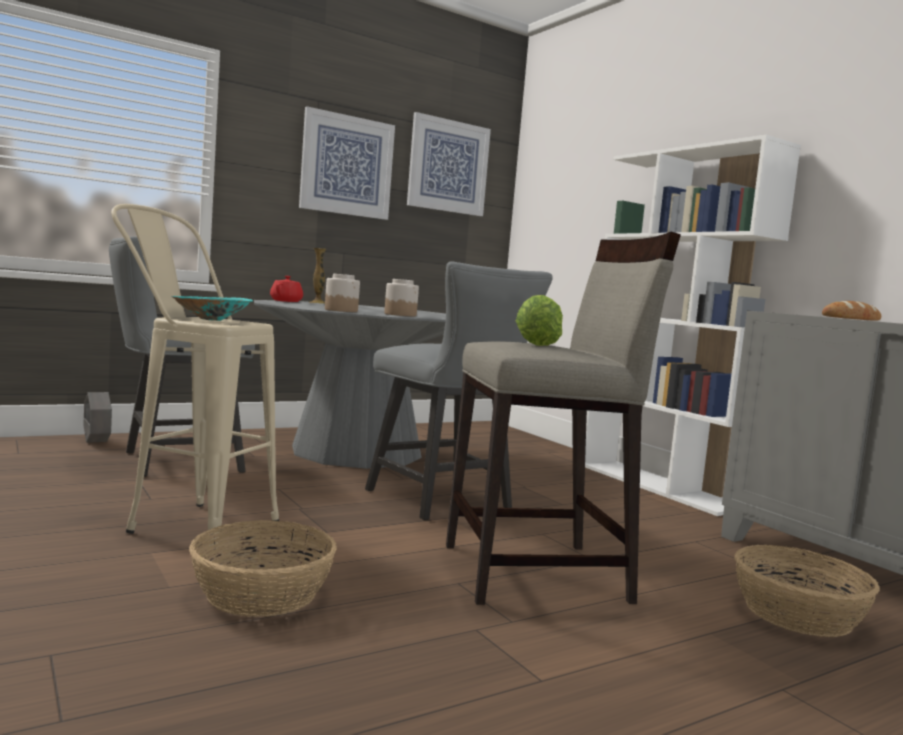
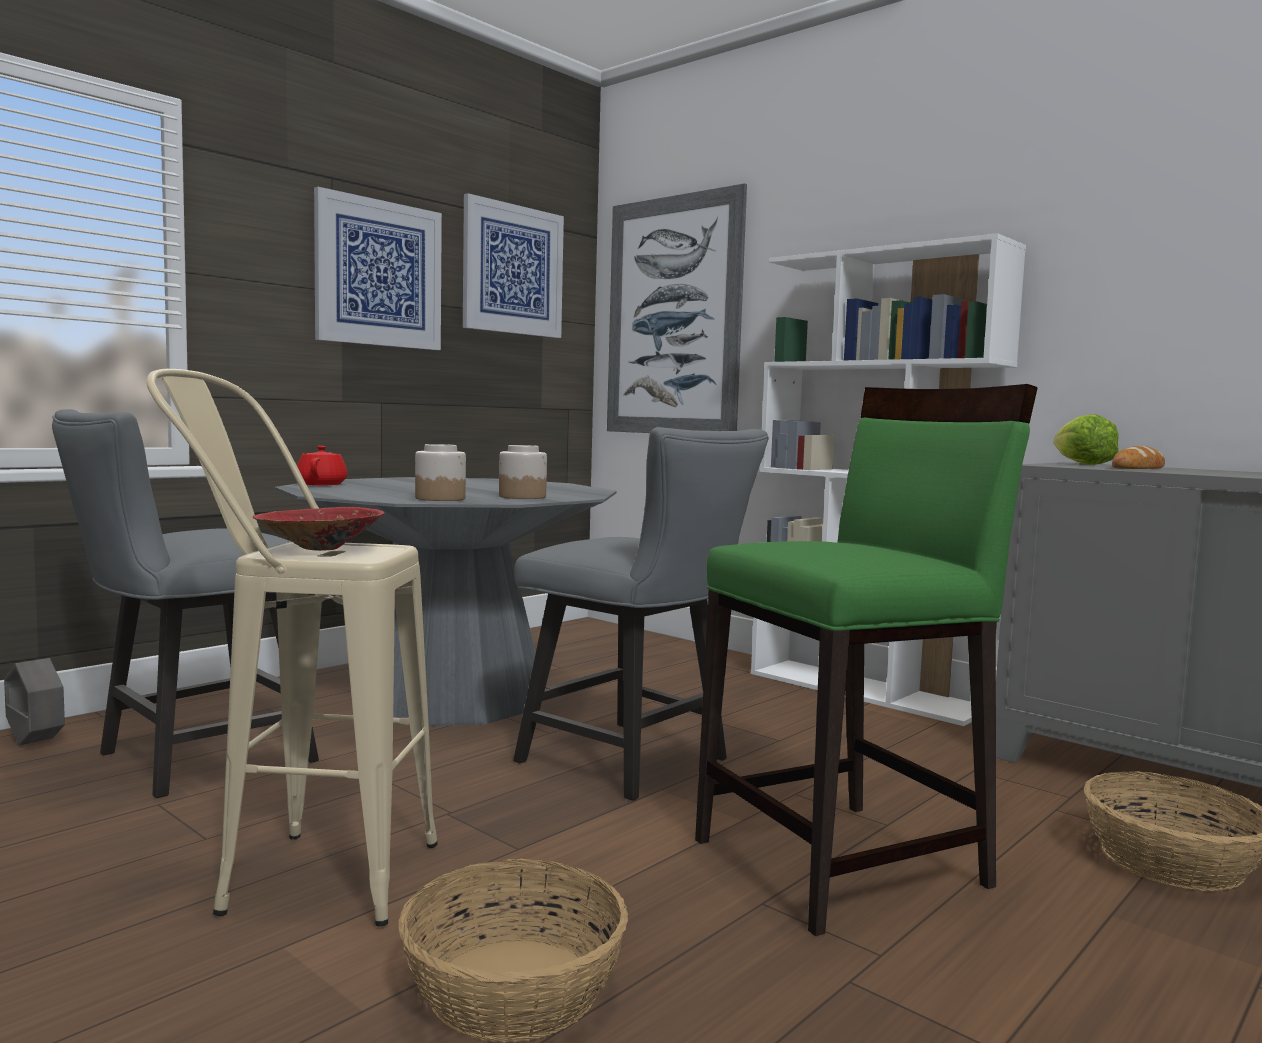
camera: 15 degrees left, 0 degrees up
(210, 319) = (318, 548): turquoise bowl -> red bowl
(318, 303) = (365, 482): vase -> none
(537, 344) = (832, 546): lettuce -> lettuce (1081, 464)
(537, 573) = (843, 863): beige stool -> green stool
(561, 202) = (673, 316): none -> picture

